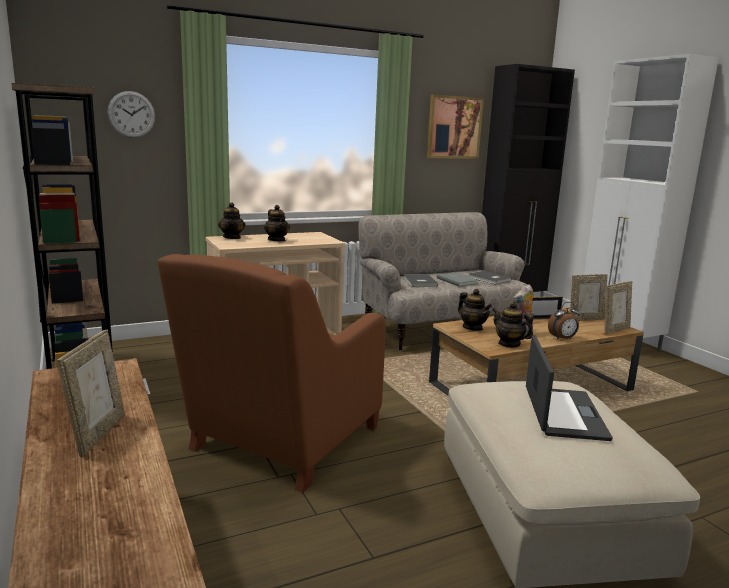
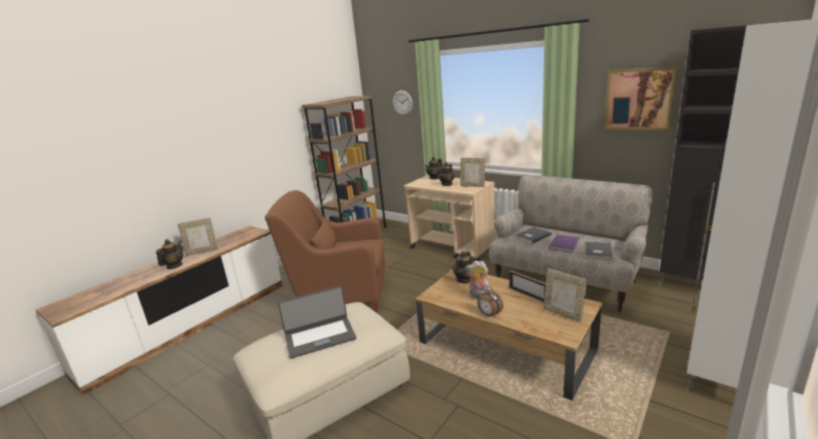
camera: 65 degrees right, 5 degrees up
(457, 280) = (565, 244): grey book -> purple book
(509, 344) = (447, 298): teapot -> teapot (174, 266)
(614, 330) = (552, 333): picture frame -> picture frame (473, 186)

